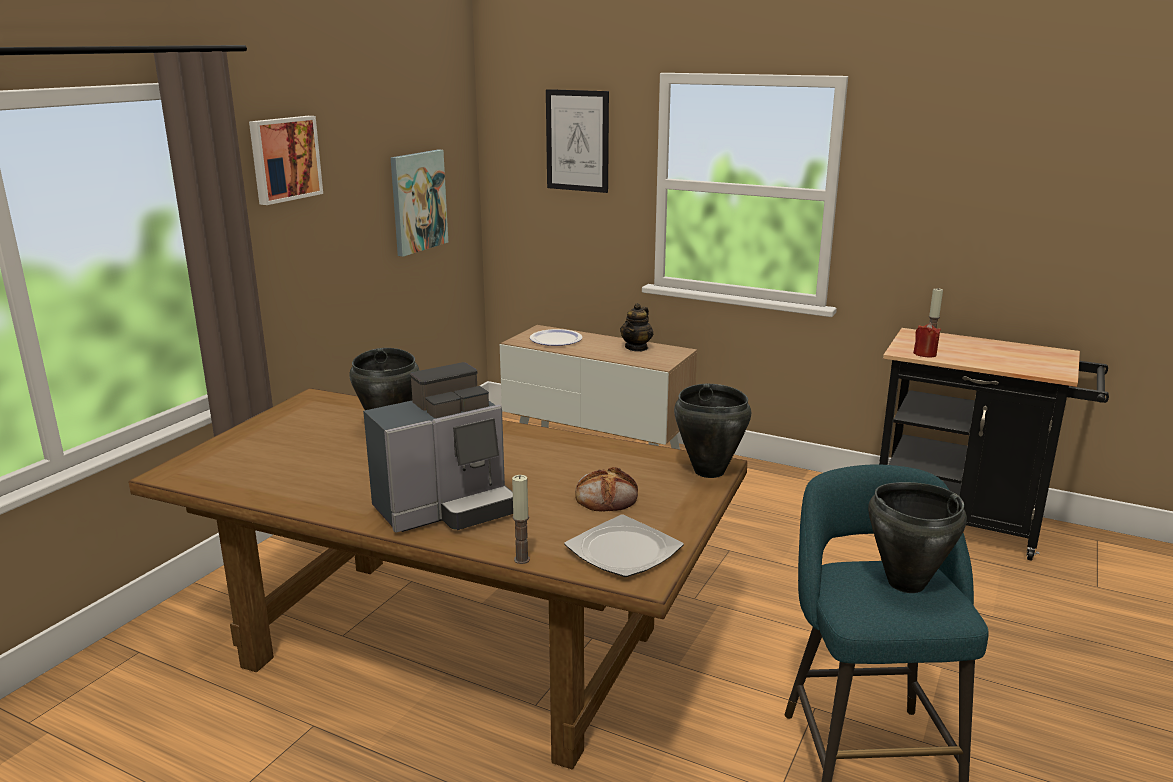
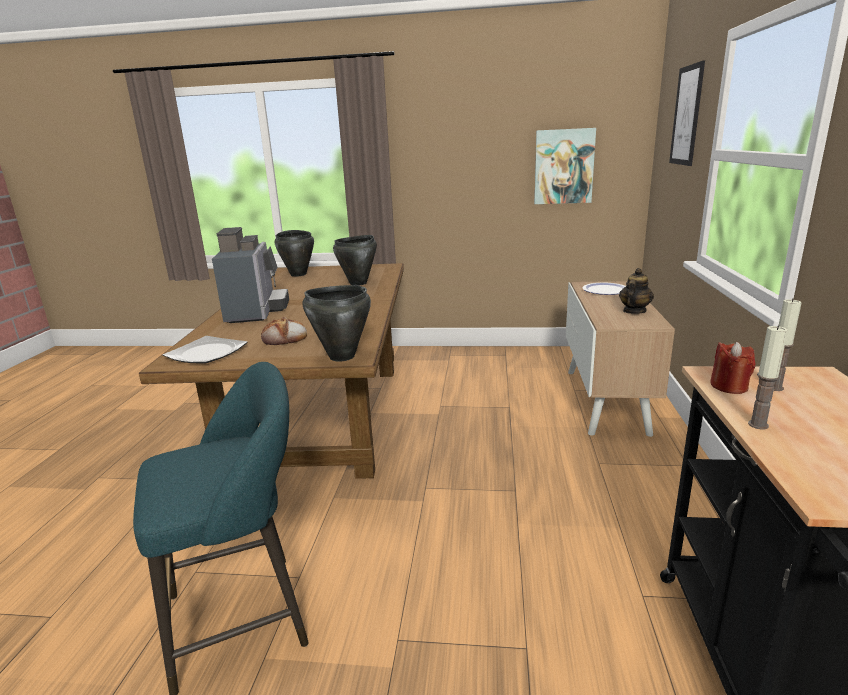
camera: 70 degrees right, 0 degrees up
(284, 159) = (434, 124): picture -> none
(447, 509) = (256, 311): coffee machine -> coffee machine turned 135 degrees counterclockwise
(522, 559) = (195, 334): candle -> candle (758, 425)
(636, 348) = (634, 311): teapot -> teapot turned 120 degrees clockwise
(905, 583) = (210, 473): black cooking pot -> black cooking pot (298, 274)

